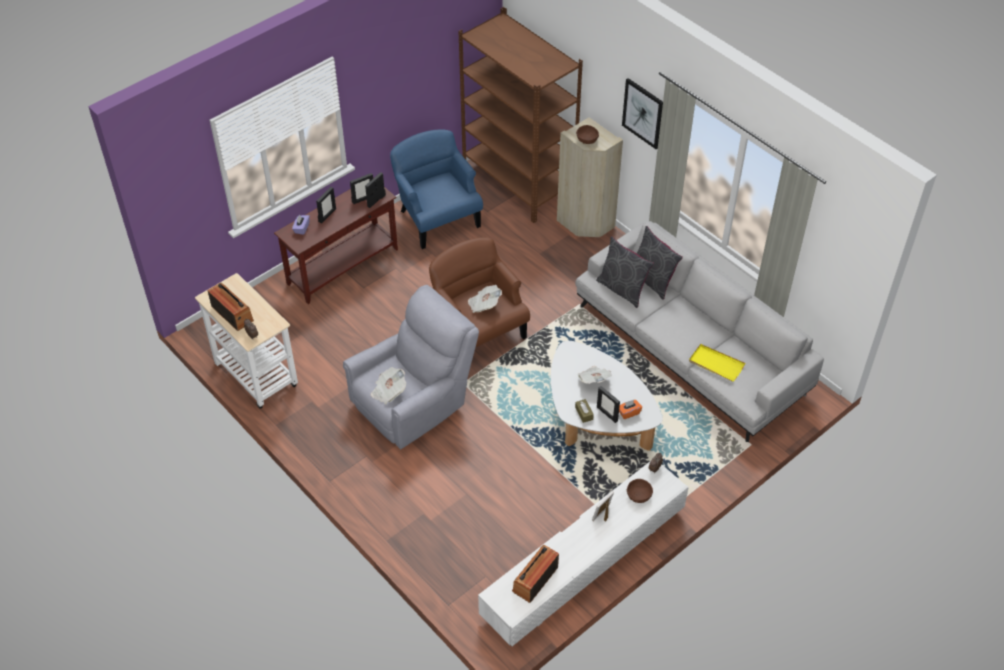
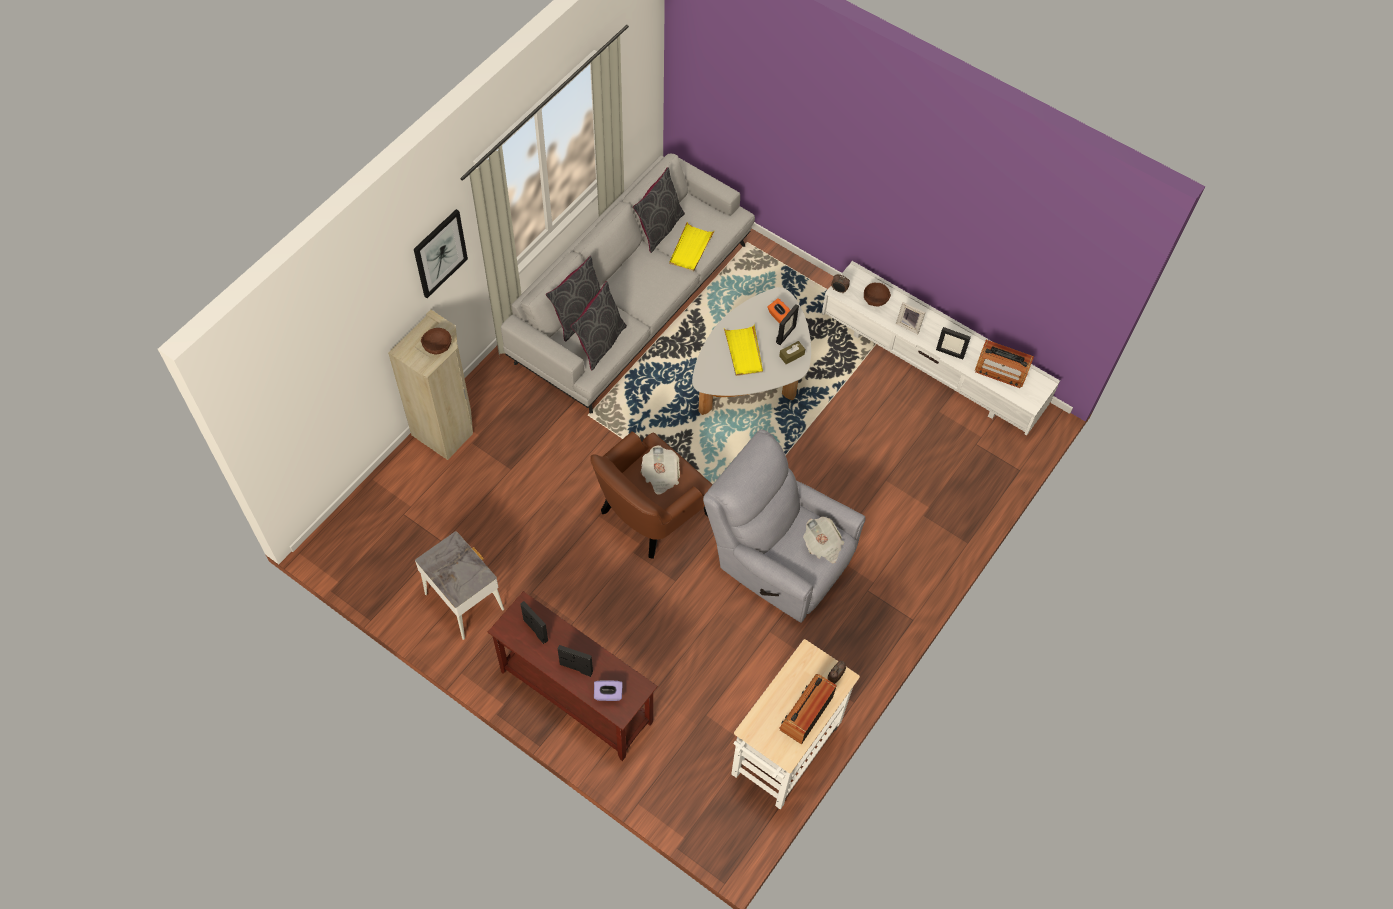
camera: 105 degrees left, 10 degrees up
(376, 201) = (536, 613): picture frame -> picture frame (950, 352)
(437, 218) = (464, 600): blue armchair -> side table
(518, 182) = (379, 515): brown bookcase -> none
(594, 380) = (744, 352): newspaper -> yellow tray
(742, 346) = (659, 228): none -> grey pillow

